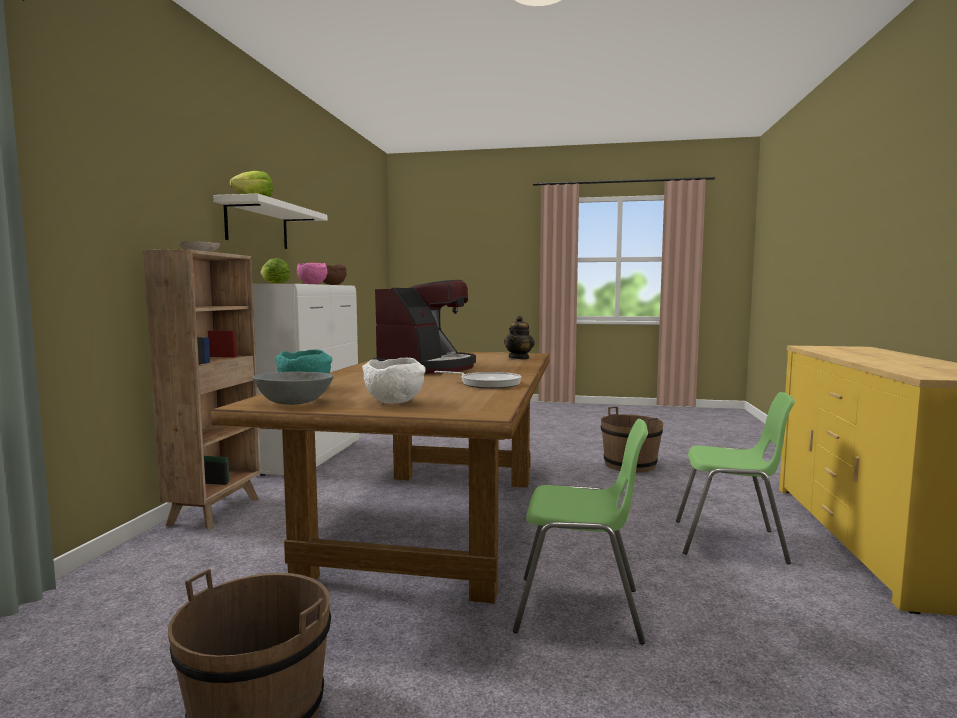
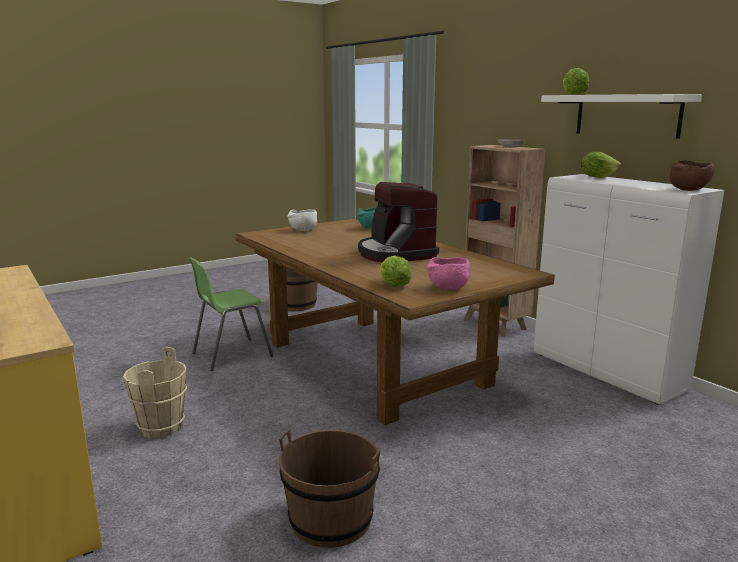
camera: 135 degrees right, 10 degrees up
(294, 402) = (339, 224): grey bowl -> none
(313, 284) = (642, 184): pink bowl -> pink bowl (447, 288)
(487, 384) = (304, 247): frying pan -> none
(519, 358) = (393, 285): teapot -> lettuce
(730, 542) = (160, 428): green chair -> beige bucket

